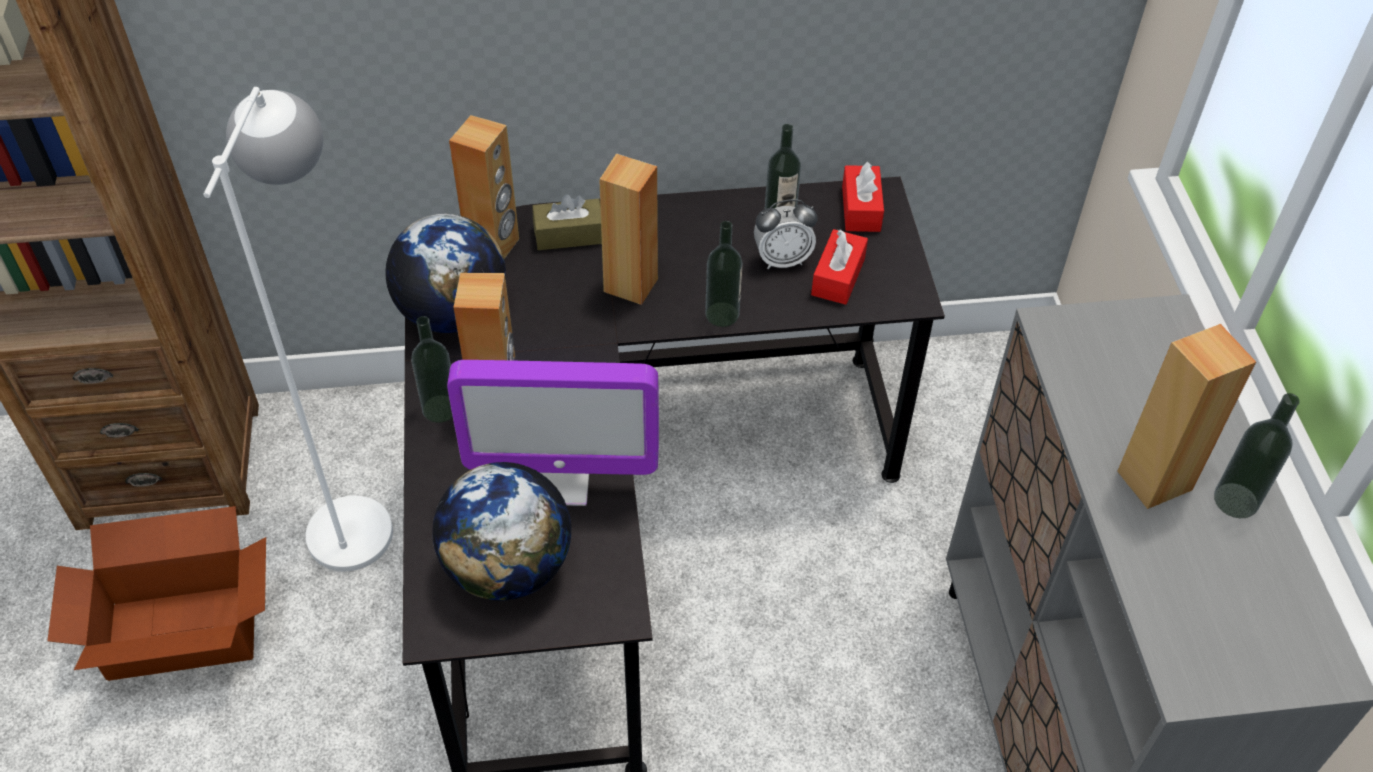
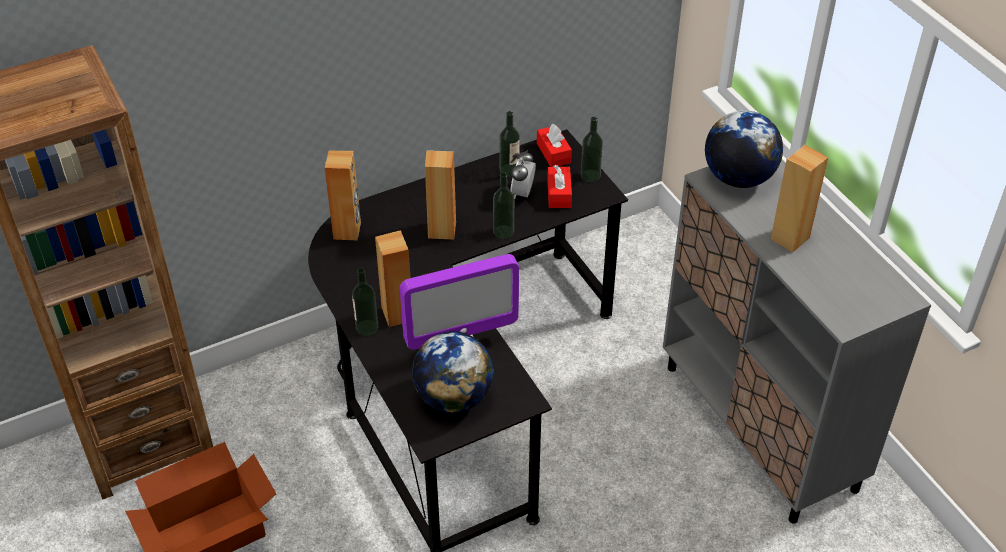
camera: 20 degrees left, 5 degrees down
(357, 509) = (286, 431): white floor lamp -> none
(452, 313) = (344, 274): globe -> globe (738, 178)
(569, 235) = (390, 212): brown tissue box -> none
(782, 260) = (522, 193): alarm clock -> alarm clock turned 135 degrees clockwise
(1236, 500) = (832, 236): bottle -> bottle (590, 176)

